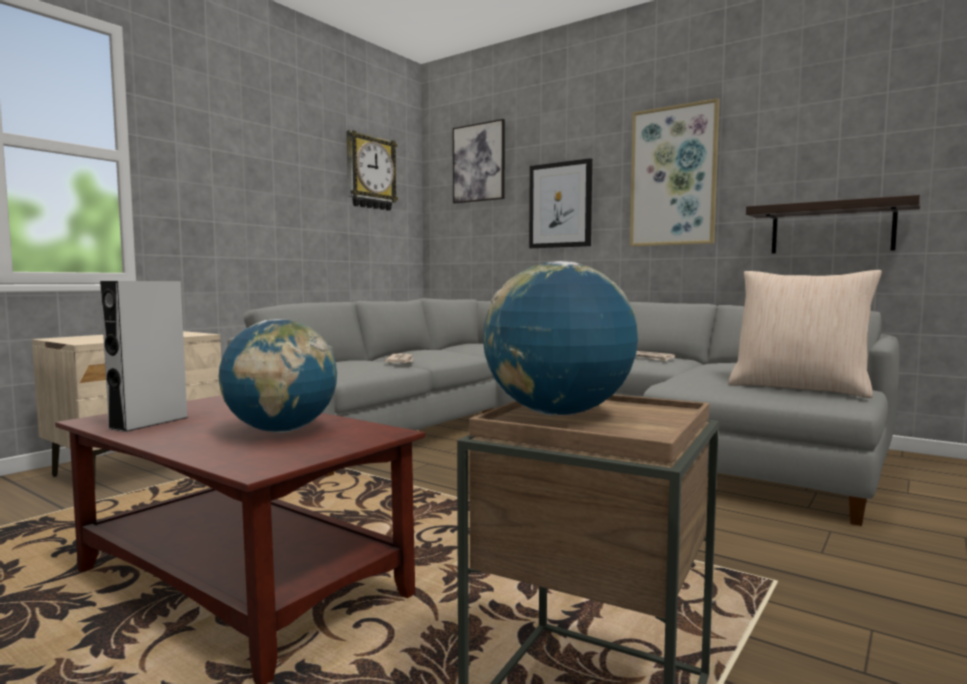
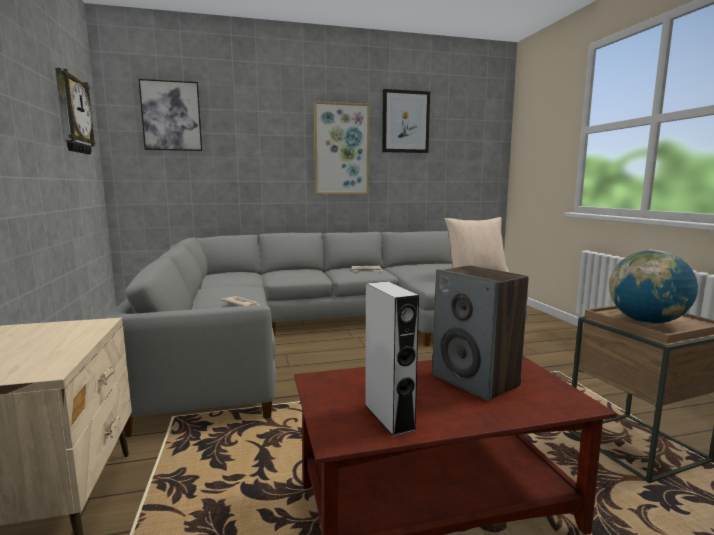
camera: 50 degrees left, 5 degrees up
(281, 431) = (476, 381): globe -> speaker
(560, 205) = (257, 161): picture -> picture (405, 122)
(831, 228) = (426, 187): shelf -> none

